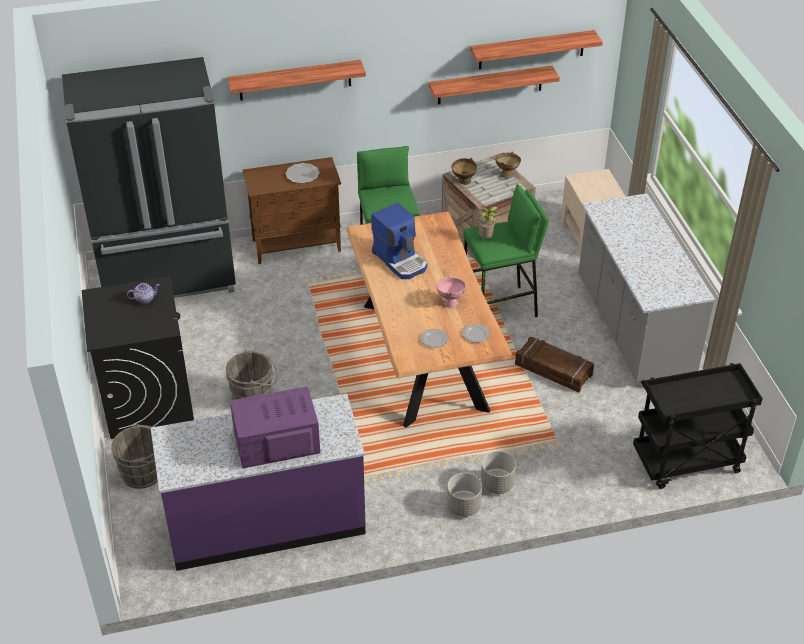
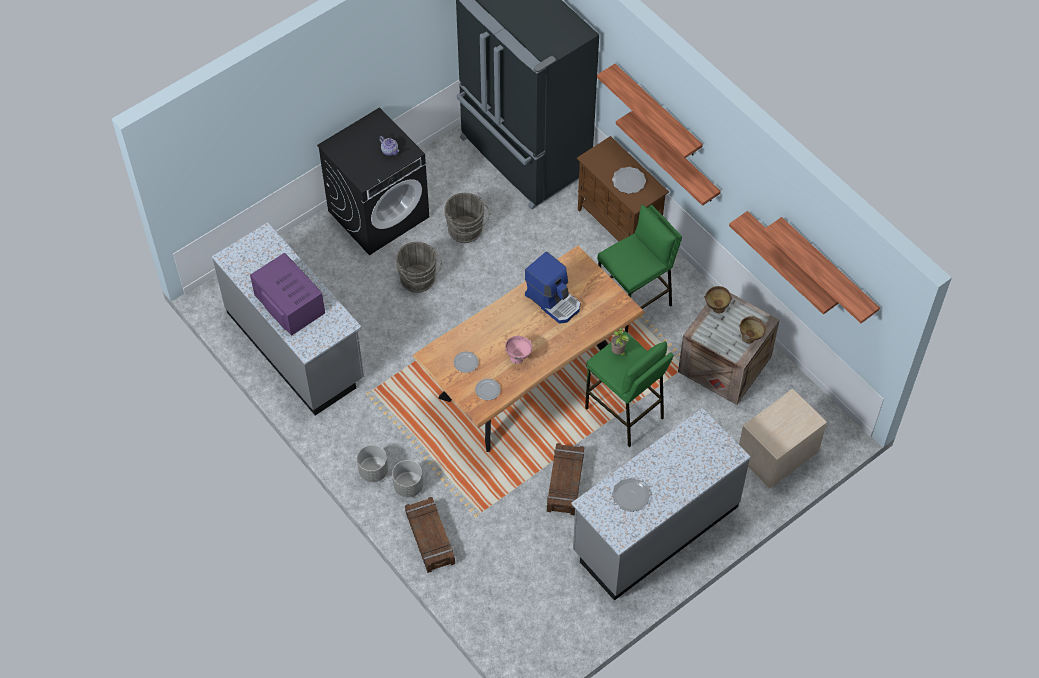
camera: 65 degrees right, 15 degrees up
(145, 473) = (306, 249): grey bucket -> grey bucket (466, 231)
(265, 521) = (296, 346): purple counter -> grey counter
(328, 112) = (675, 158): none -> shelf
(400, 260) = (553, 300): coffee machine -> coffee machine turned 75 degrees counterclockwise
(567, 487) = (430, 537): none -> crate
(655, 272) = (630, 496): none -> plate
(686, 463) = (502, 621): black cart -> none

